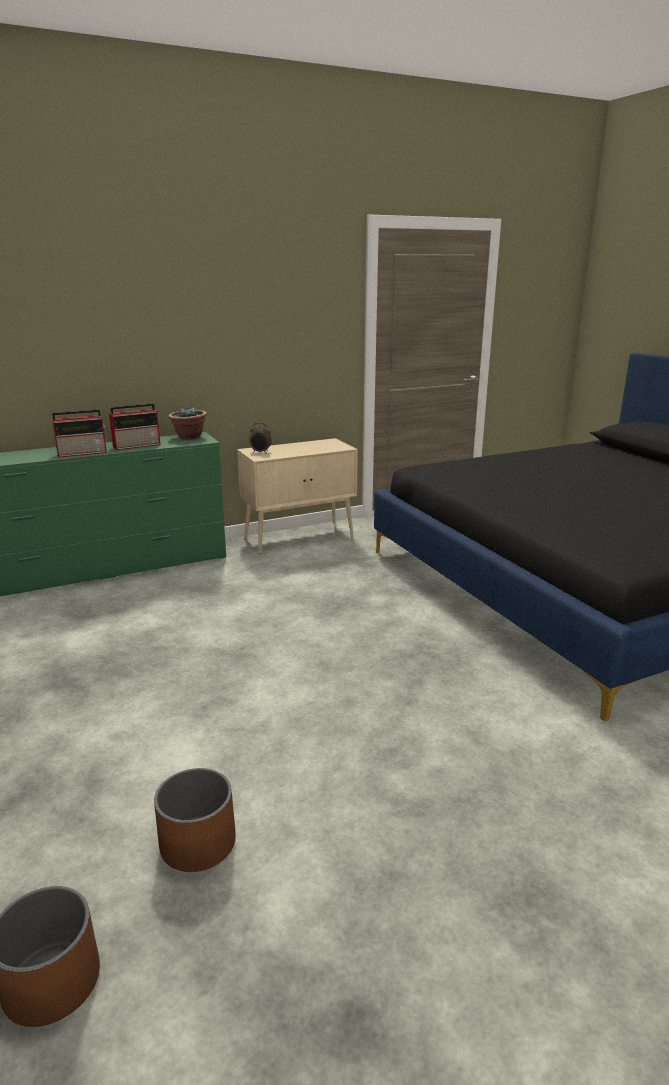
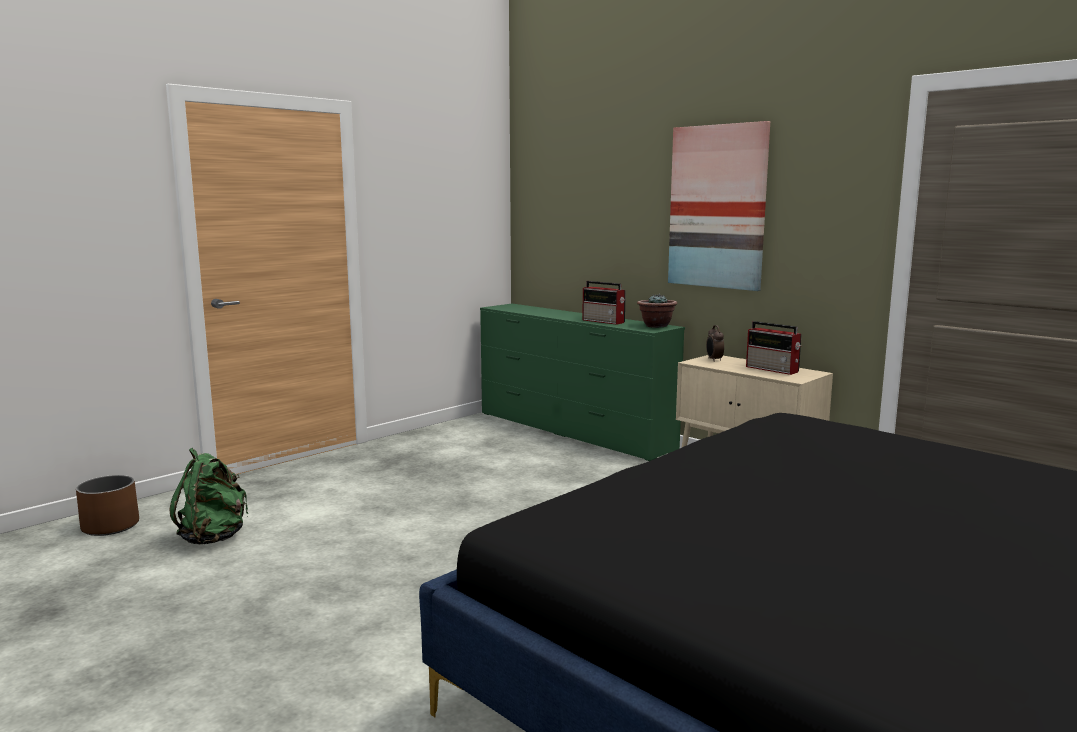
camera: 70 degrees right, 10 degrees down
(83, 453) = (562, 317): radio -> radio (773, 369)
(197, 845) = (214, 537): brown planter -> green backpack
(224, 317) = (717, 207): none -> picture

